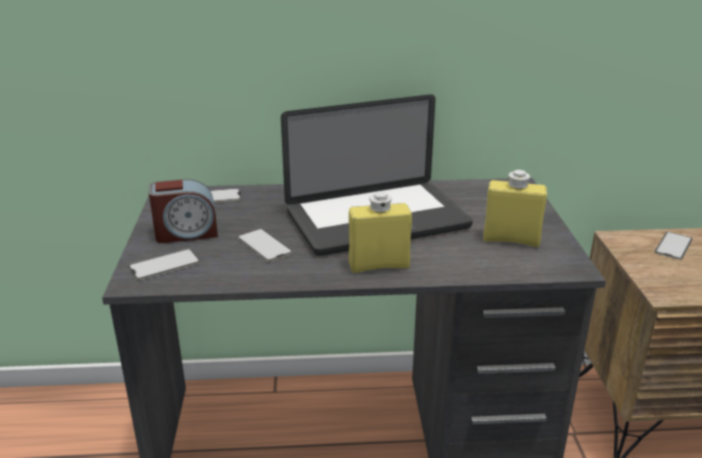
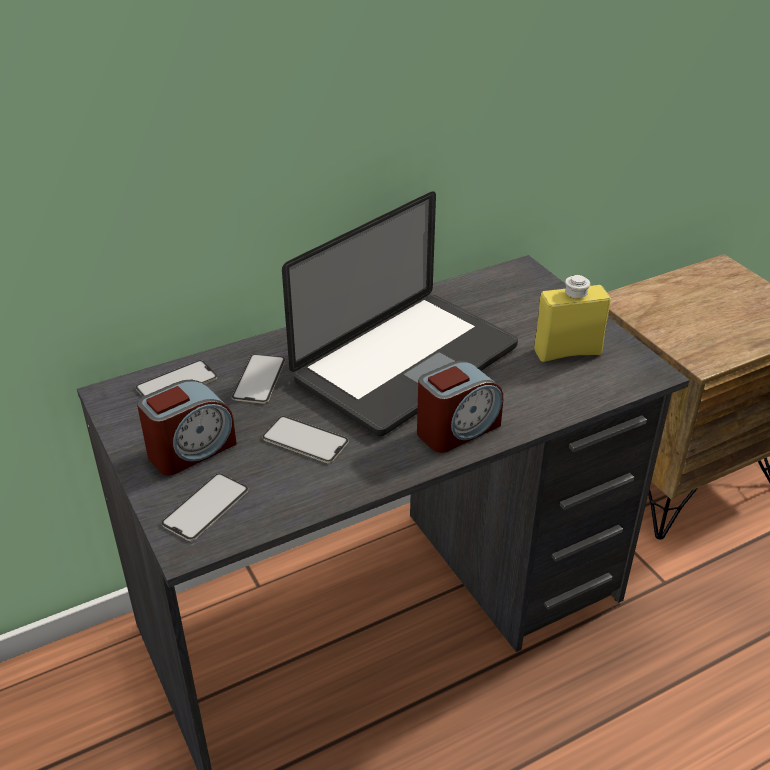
camera: 25 degrees left, 10 degrees up
(379, 265) = (457, 429): yellow bottle -> alarm clock
(673, 246) = (678, 296): phone -> phone (259, 379)

